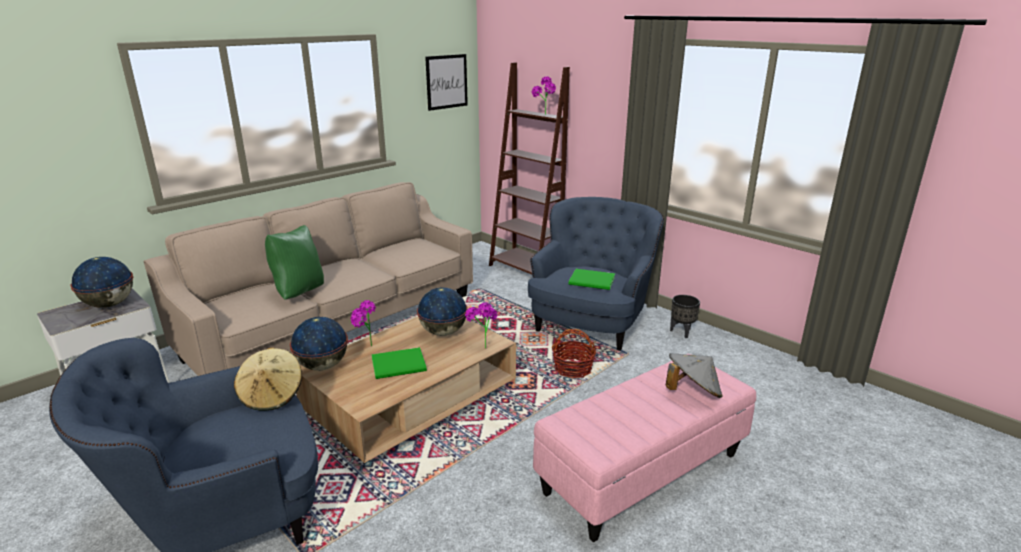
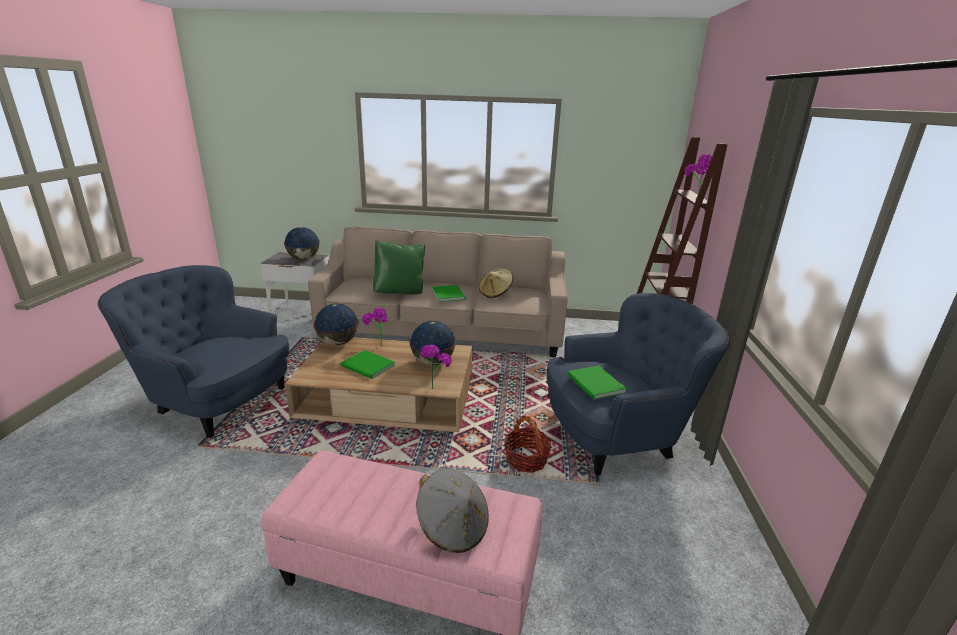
camera: 50 degrees right, 0 degrees up
(272, 395) = (264, 339): beige hat -> beige hat (495, 293)
(353, 272) = (449, 294): none -> green book
(446, 82) = (638, 153): picture -> none
(682, 332) = (701, 506): black planter -> none

